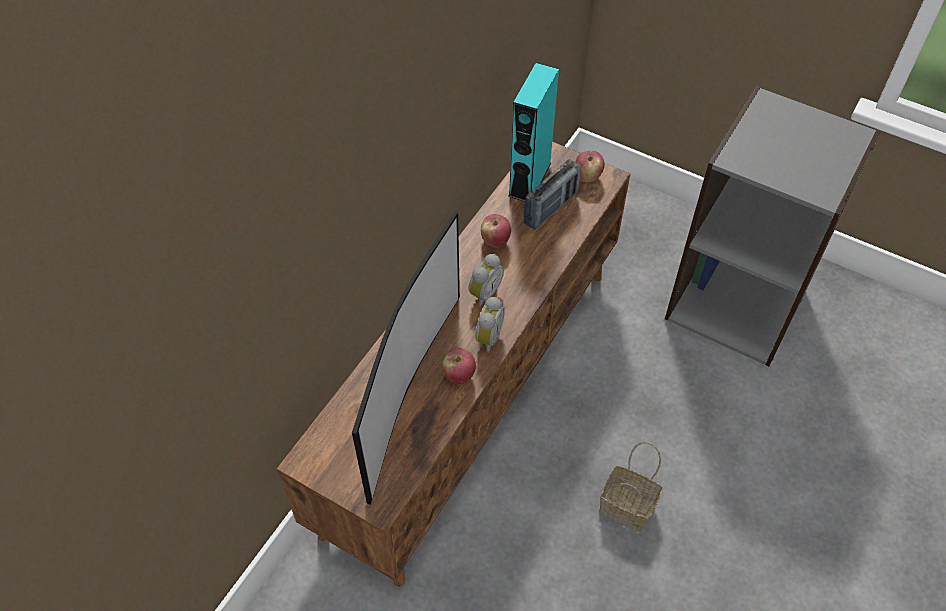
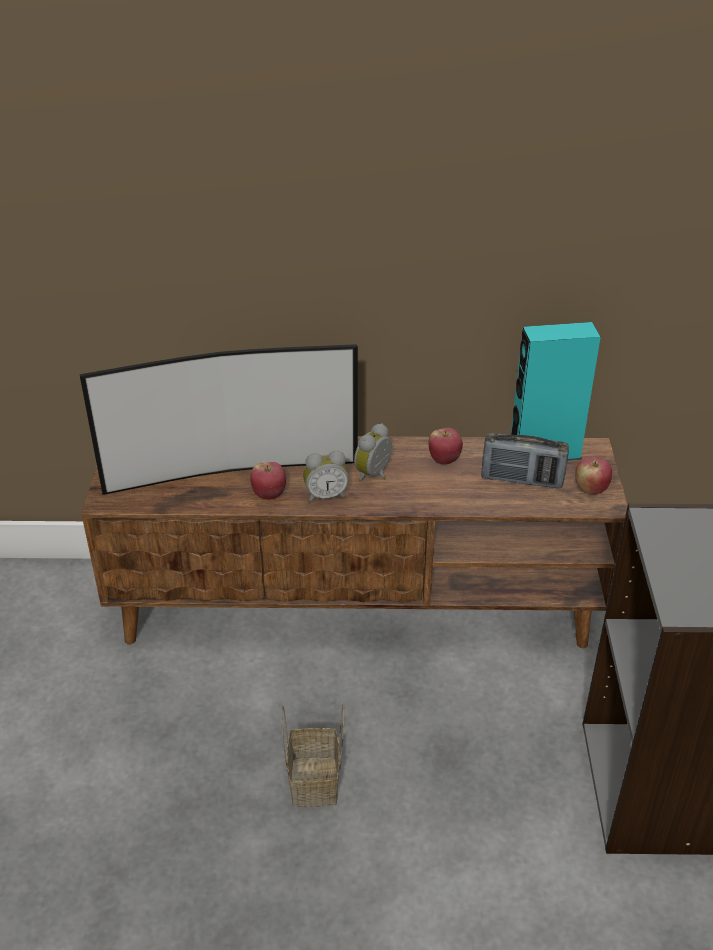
camera: 60 degrees right, 15 degrees down
(483, 293) = (375, 475): alarm clock -> alarm clock turned 120 degrees clockwise

